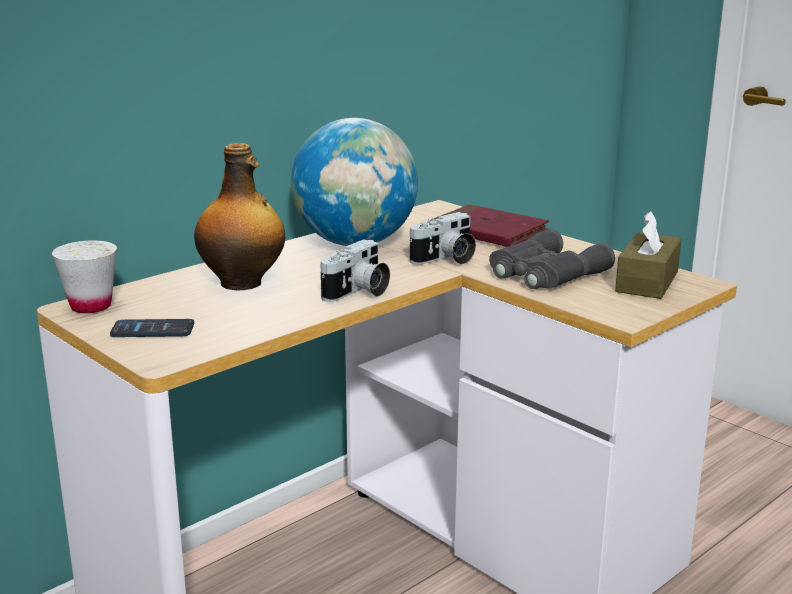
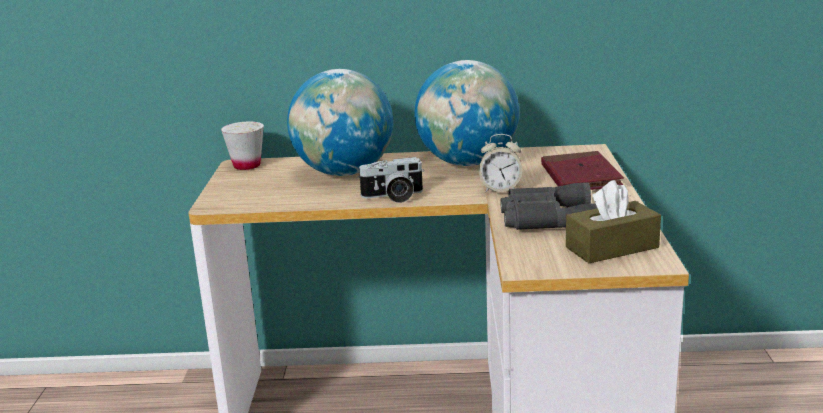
camera: 45 degrees right, 0 degrees up
(152, 330) = (244, 187): phone -> none
(242, 283) = (344, 173): bottle -> globe
(445, 259) = (500, 189): camera -> alarm clock

